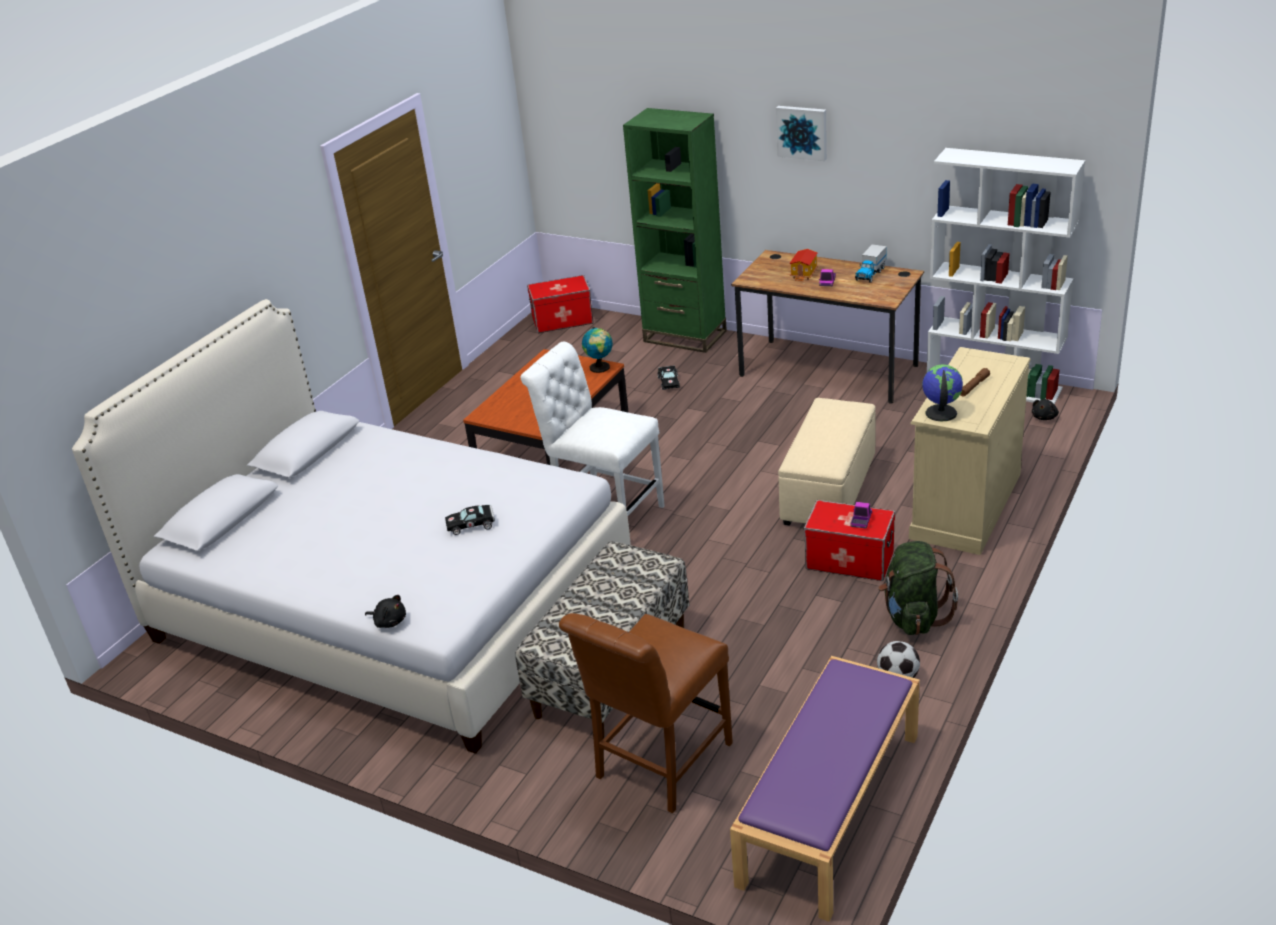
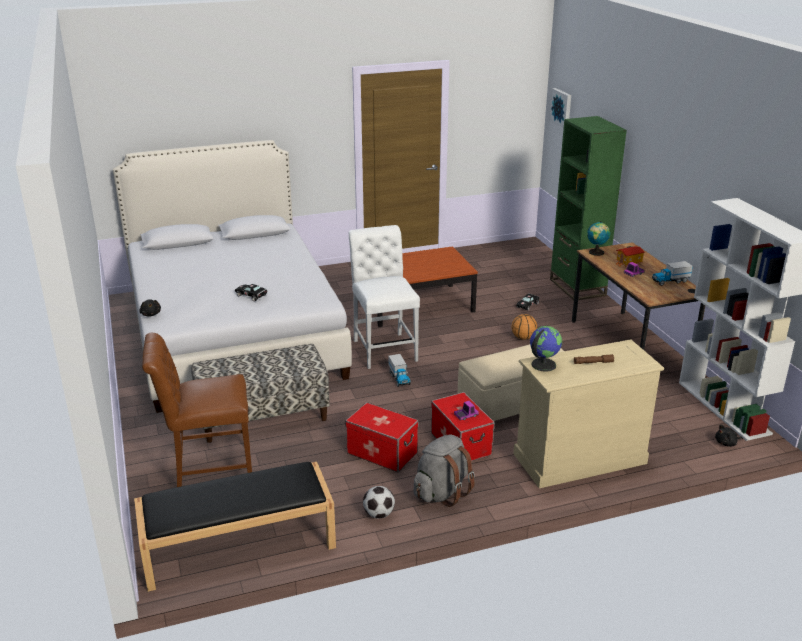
camera: 40 degrees right, 5 degrees down
(562, 320) = (526, 250): storage box -> storage box (382, 452)
(600, 368) = (461, 267): globe -> globe (596, 253)
(678, 535) = (399, 378): none -> toy truck
(724, 419) = (523, 338): none -> basketball
(802, 132) = (667, 159): picture -> picture (561, 108)
(831, 809) = (237, 546): purple bench -> black bench
(913, 617) = (442, 492): green backpack -> grey backpack

